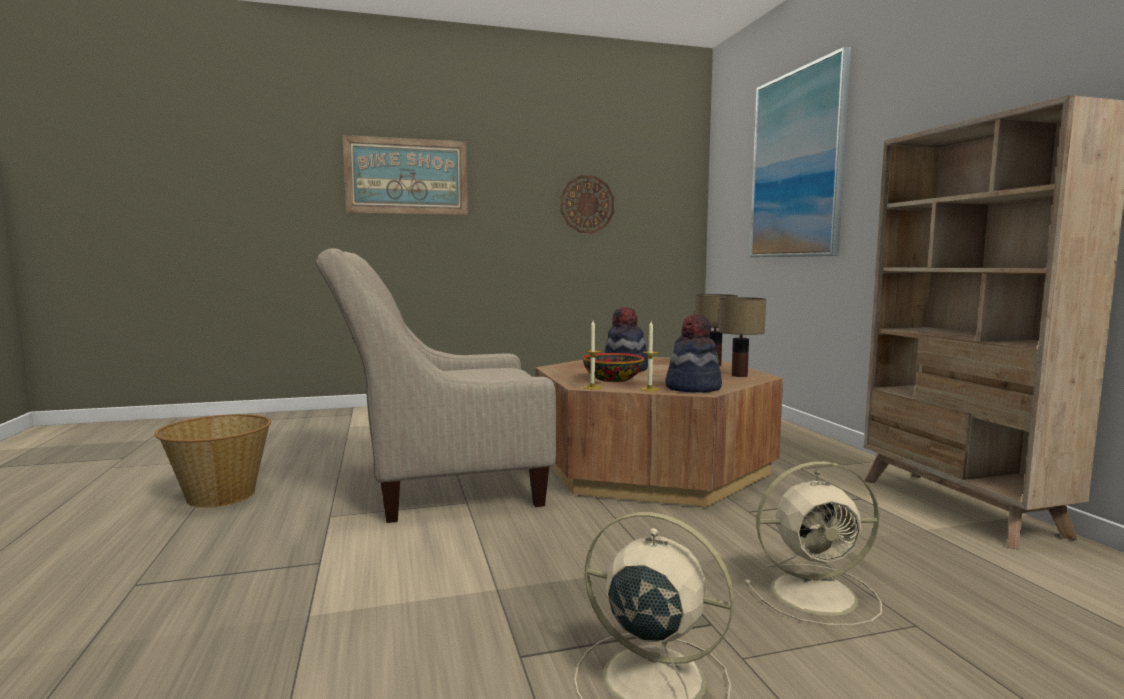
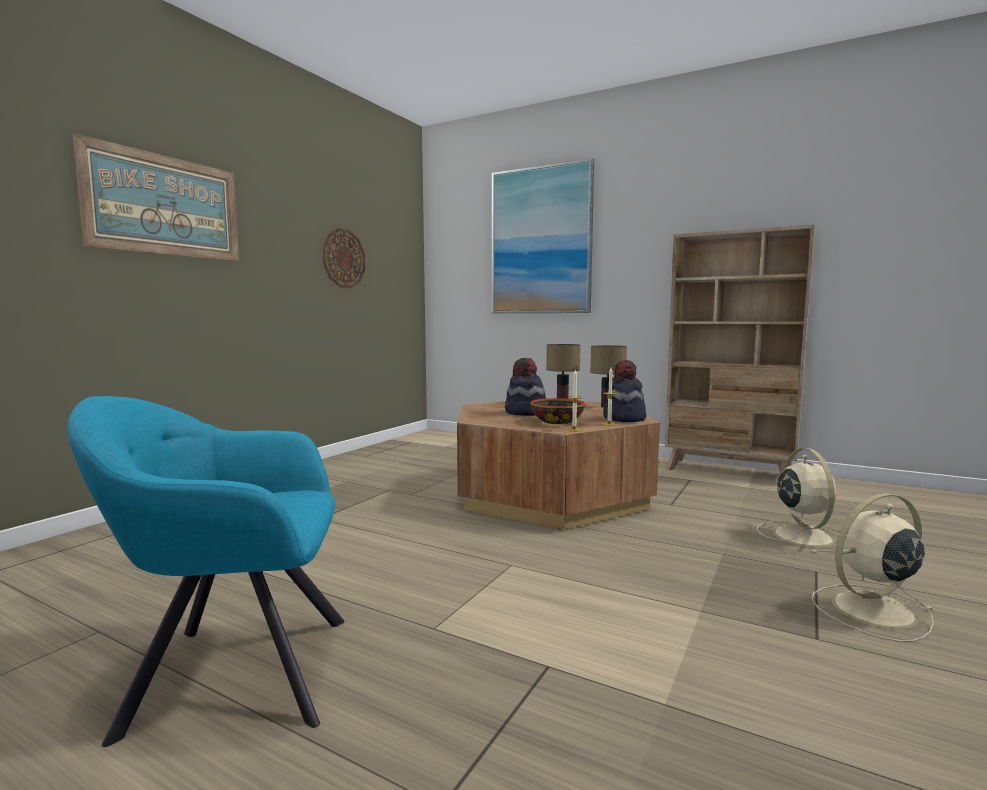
camera: 45 degrees left, 0 degrees up
(220, 496) = (232, 673): basket -> turquoise armchair
(440, 485) = (450, 560): beige armchair -> none
(817, 594) = (801, 535): beige fan -> beige fan turned 45 degrees counterclockwise

